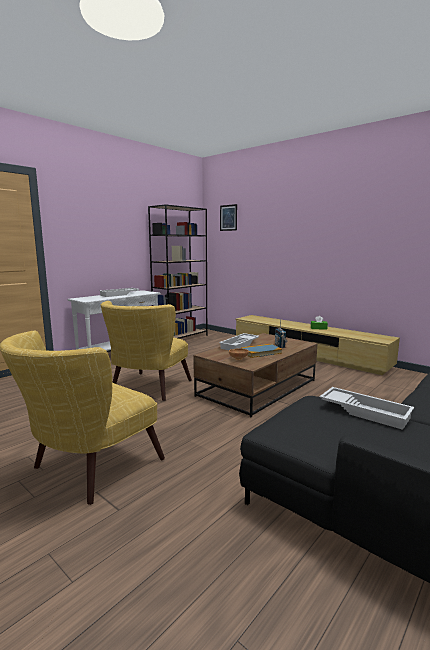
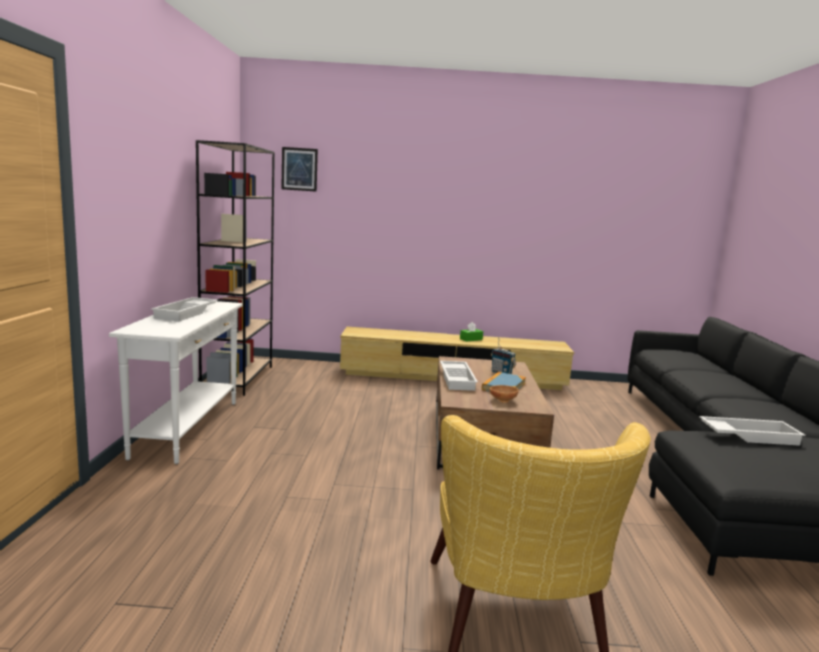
camera: 40 degrees left, 0 degrees up
(146, 389) = (356, 478): yellow armchair -> none

